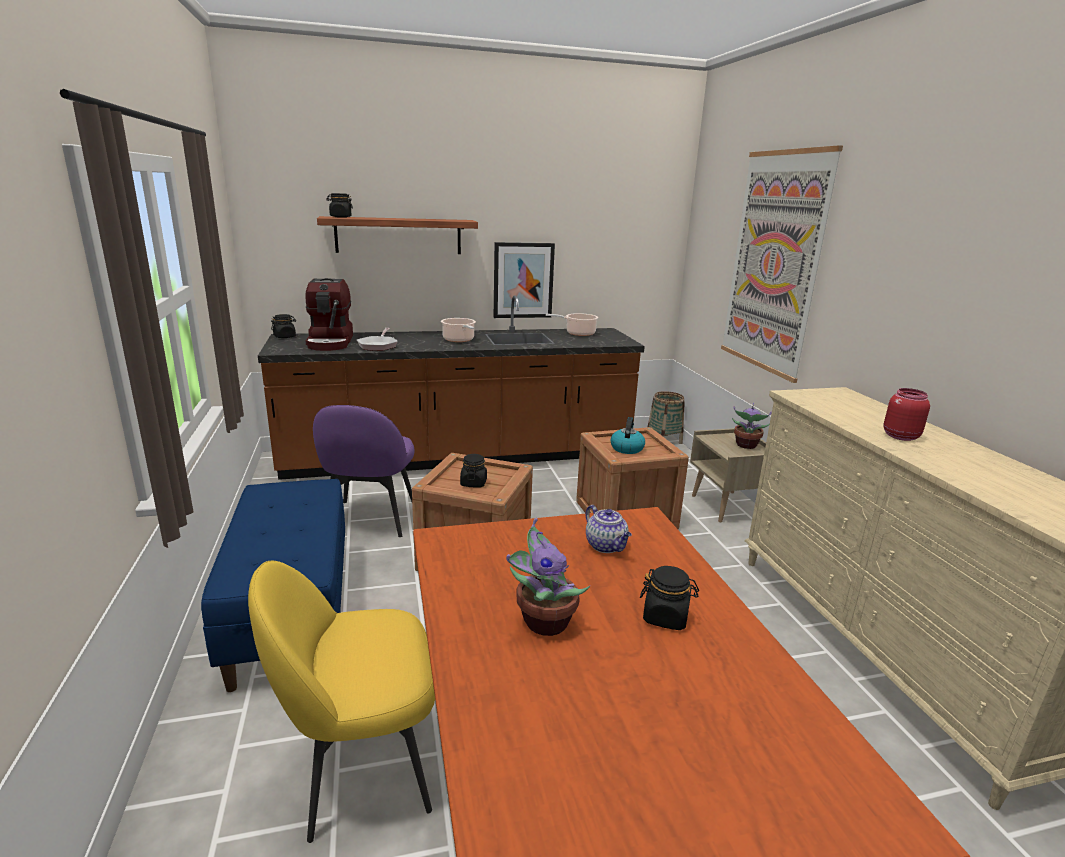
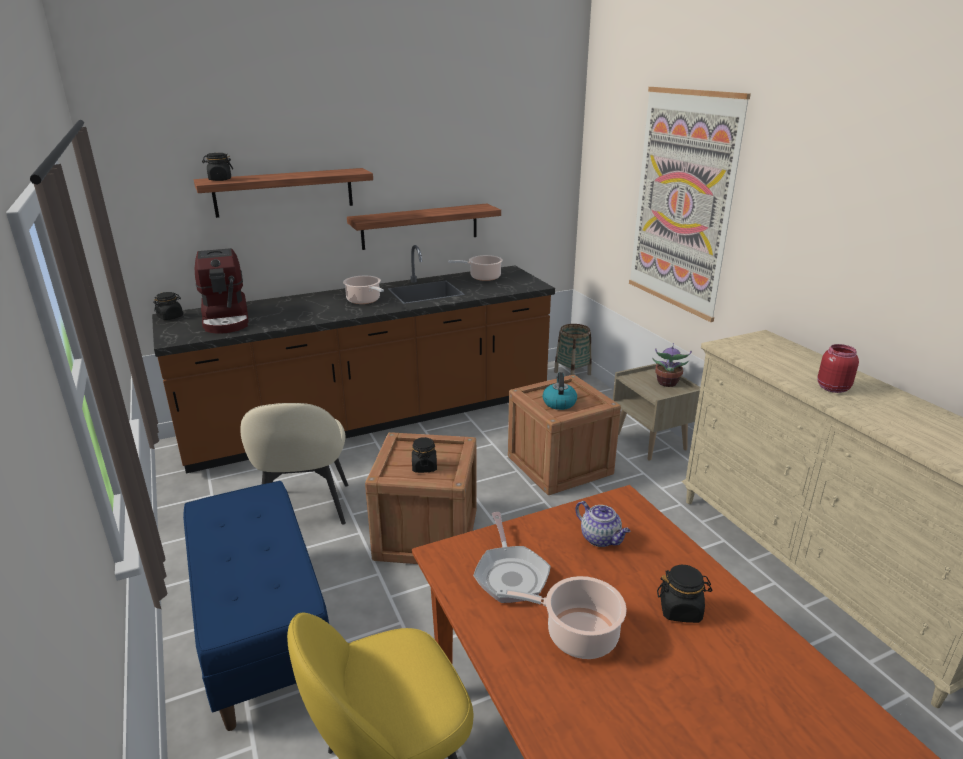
camera: 10 degrees left, 5 degrees up
(370, 520) = (305, 508): purple chair -> beige chair
(378, 345) = (281, 318): frying pan -> frying pan (510, 574)
(523, 280) = (420, 226): picture -> shelf
(543, 621) = (576, 634): potted plant -> cooking pot

